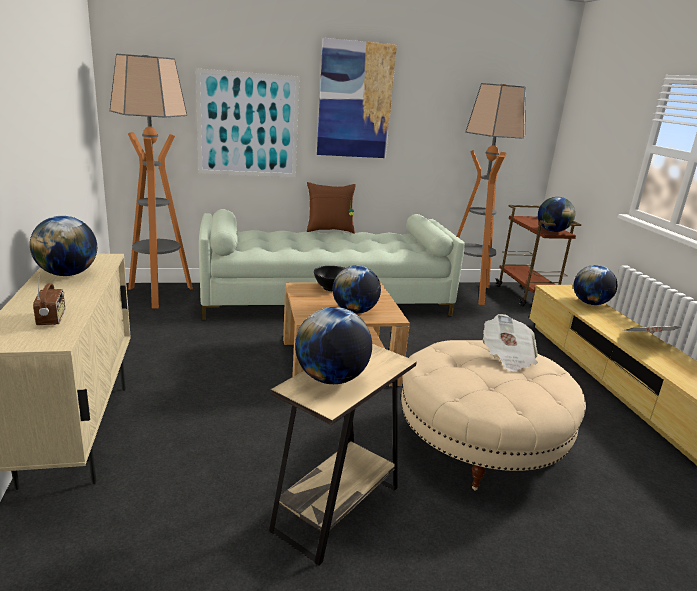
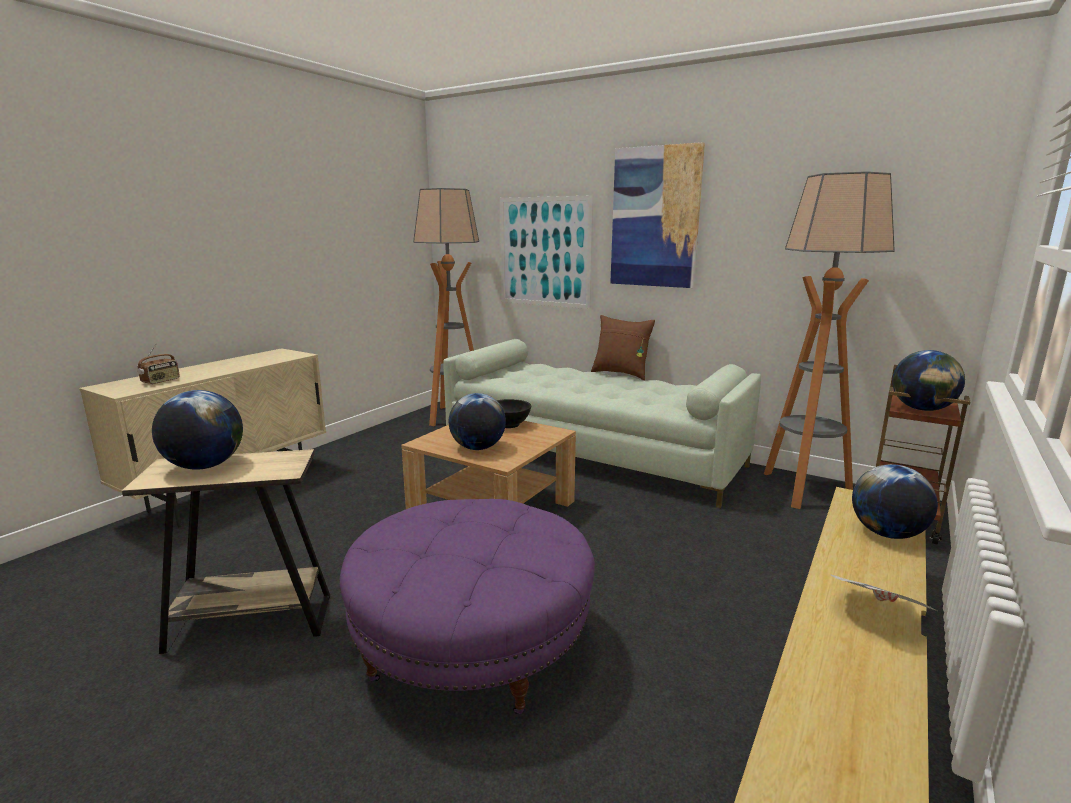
camera: 45 degrees right, 5 degrees down
(67, 274) = (247, 360): globe -> none
(479, 444) = (472, 644): beige ottoman -> purple ottoman
(507, 357) = (511, 533): newspaper -> none

